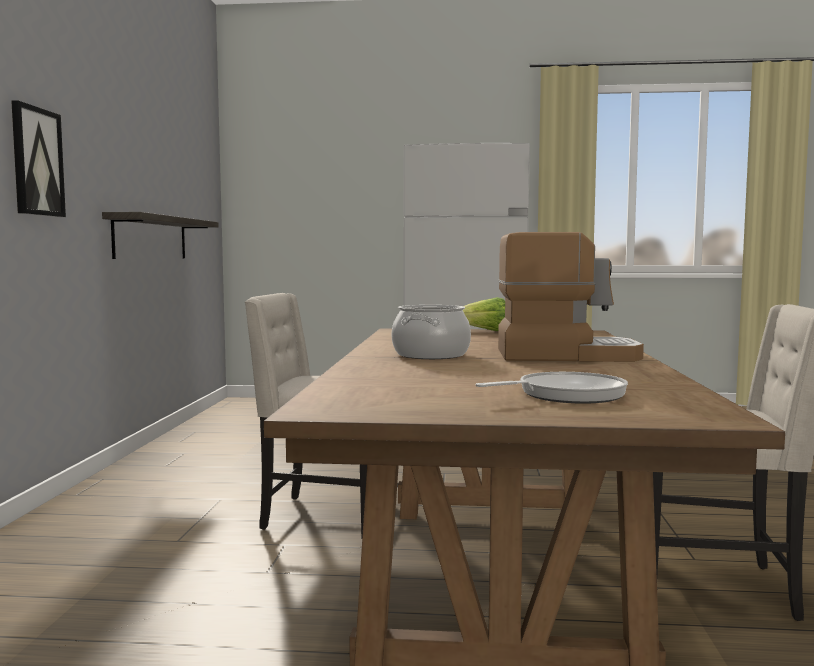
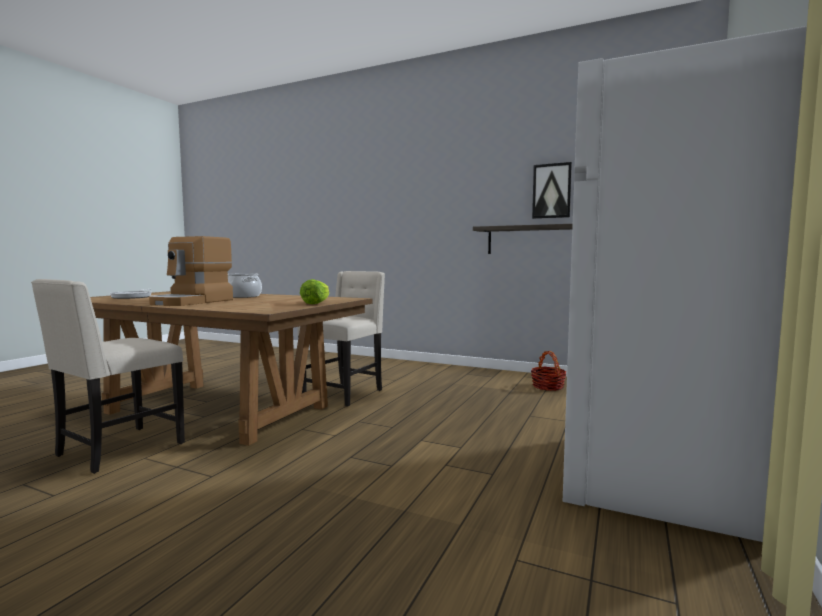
camera: 110 degrees right, 0 degrees up
(37, 162) = (426, 210): picture -> picture (551, 191)
(234, 432) = (548, 387): none -> basket

